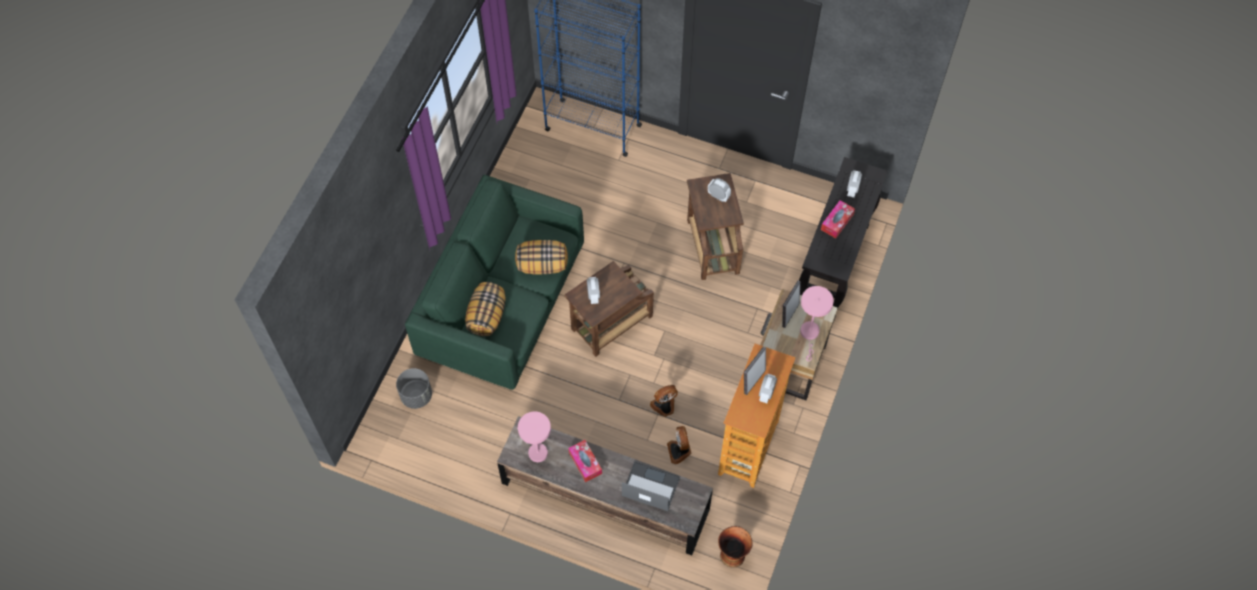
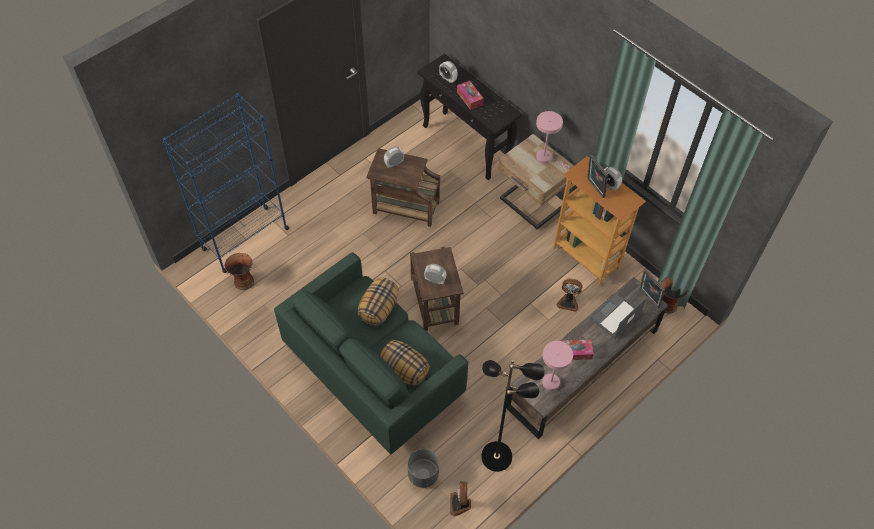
camera: 65 degrees left, 5 degrees down
(465, 453) = (497, 456): none -> black floor lamp
(545, 150) = (243, 281): none -> vase
(664, 406) = (525, 296): fan -> fan (460, 504)
(789, 314) = (523, 163): picture frame -> picture frame (648, 299)

